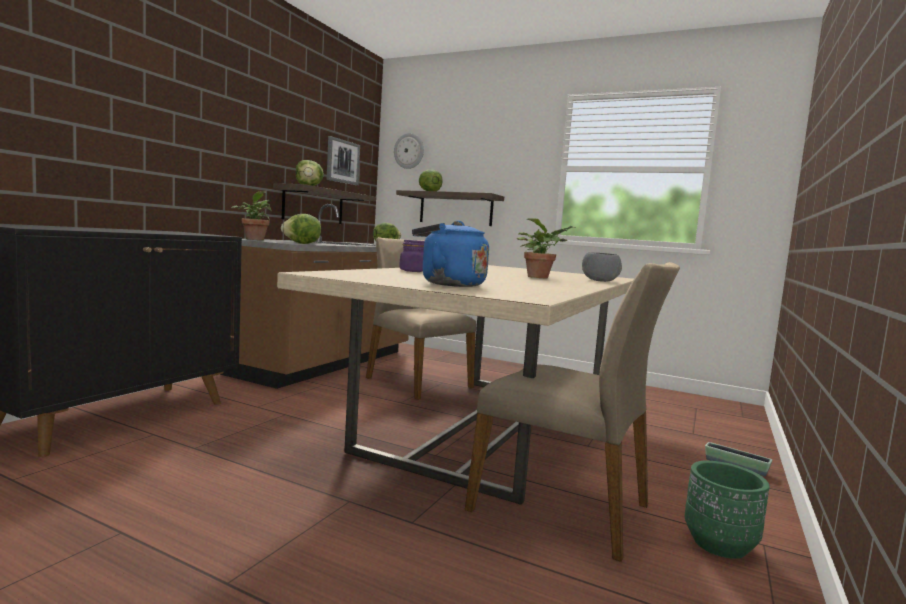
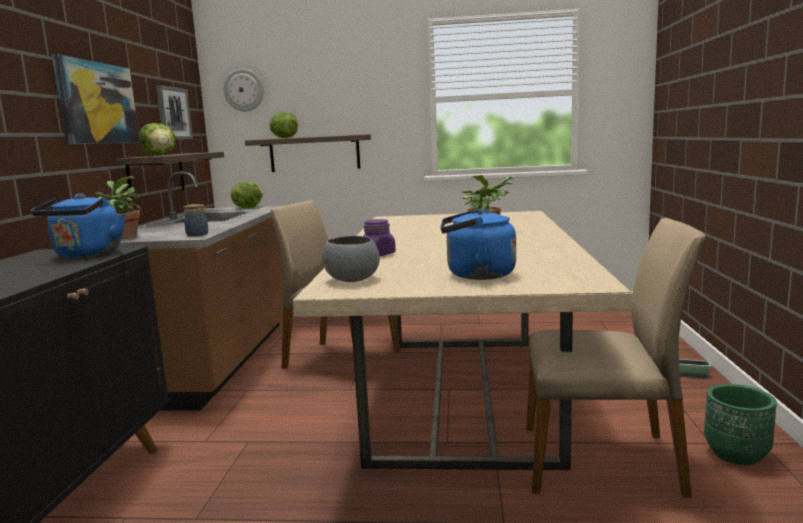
camera: 20 degrees left, 5 degrees up
(192, 233) = (86, 255): none -> blue kettle
(264, 138) = (97, 103): none -> picture
(302, 243) = (198, 234): lettuce -> jar
(599, 281) = (535, 225): grey bowl -> grey bowl (352, 280)

